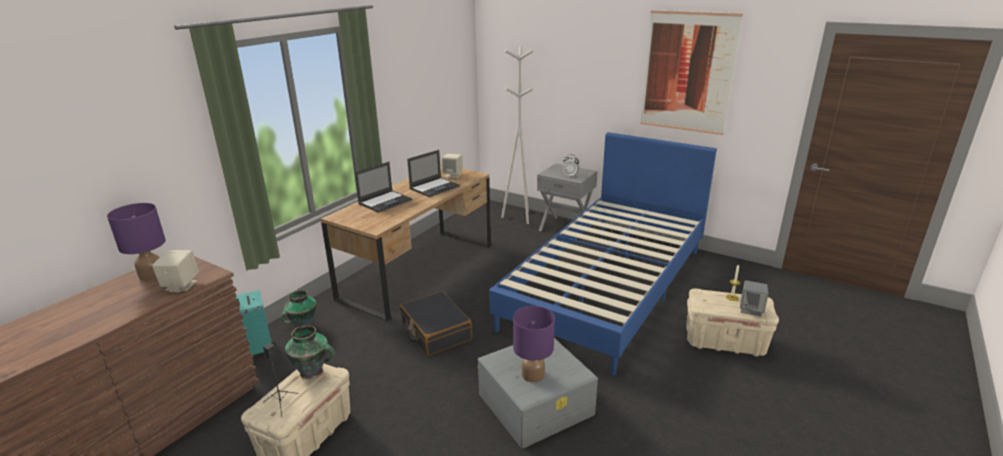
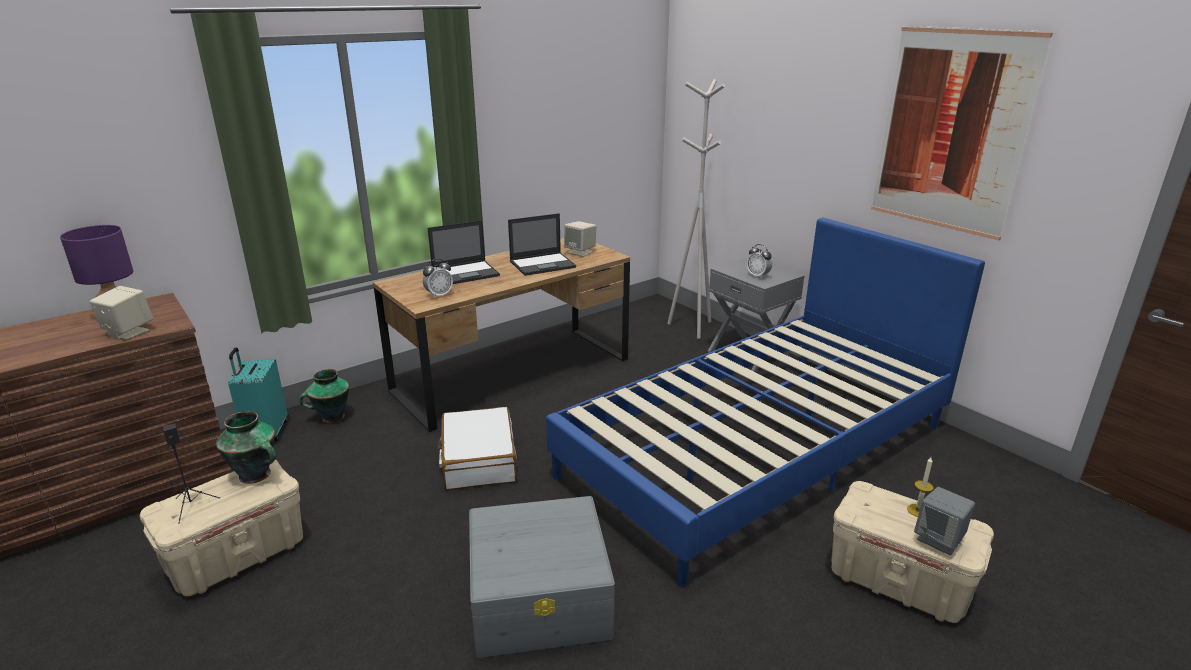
camera: 20 degrees right, 0 degrees up
(381, 220) = (439, 295): none -> alarm clock
(435, 331) = (478, 460): black suitcase -> white suitcase
(532, 374) = (523, 552): purple table lamp -> none

